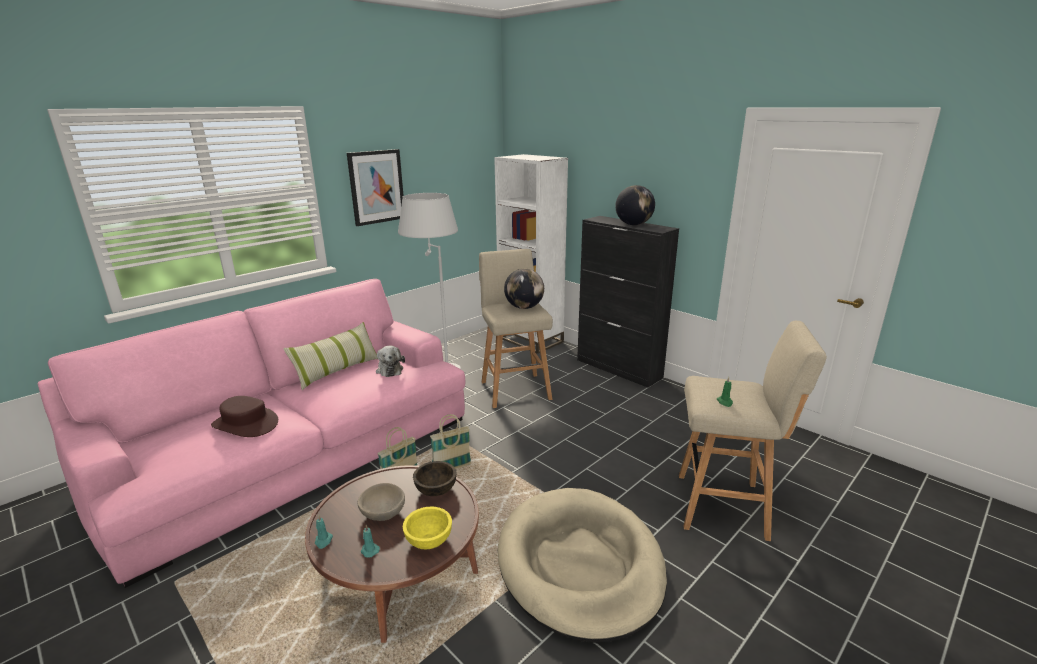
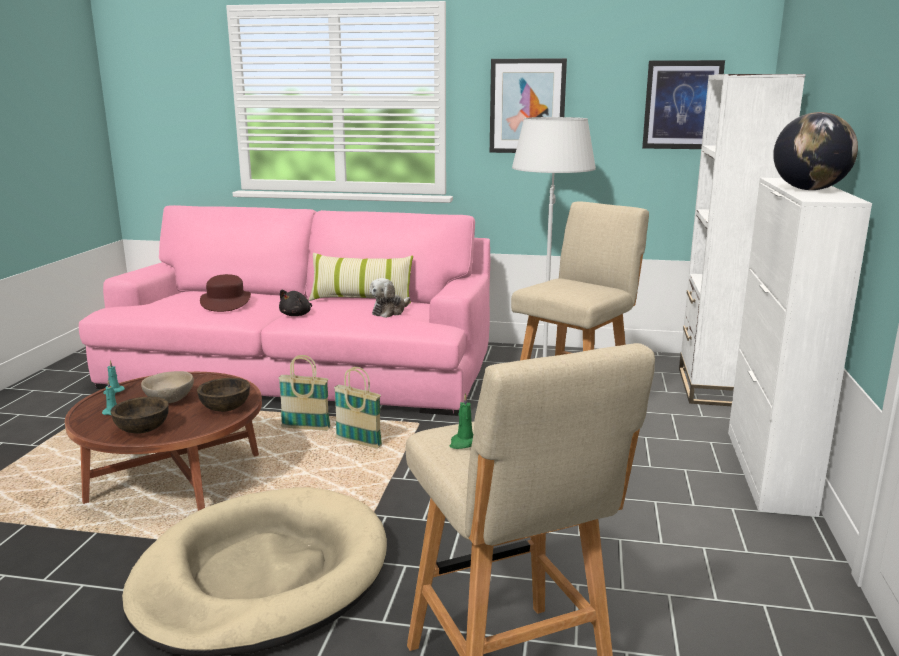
camera: 55 degrees right, 5 degrees down
(333, 403) = (296, 315): none -> black plush toy
(428, 540) = (143, 429): yellow bowl -> brown bowl
(464, 175) = (682, 105): none -> picture
(524, 307) = (580, 289): globe -> none
(619, 369) = (768, 471): black cabinet -> white cabinet

